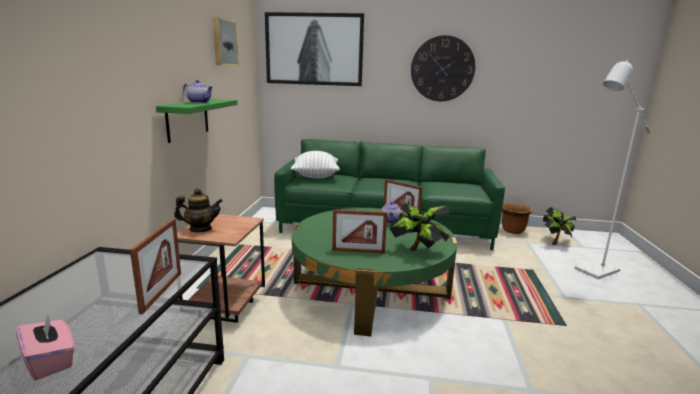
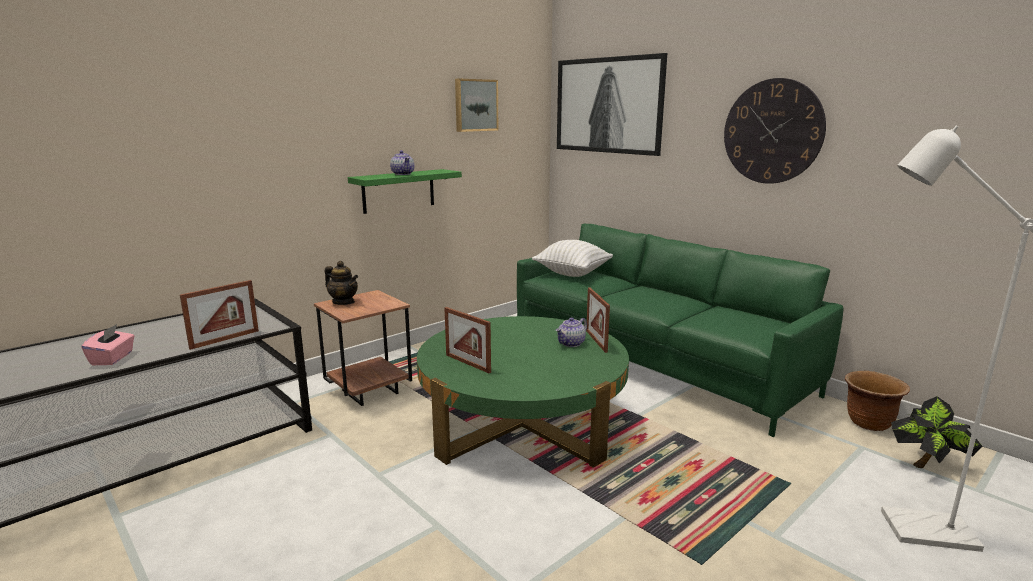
camera: 40 degrees right, 0 degrees up
(418, 251) = (527, 383): potted plant -> none

